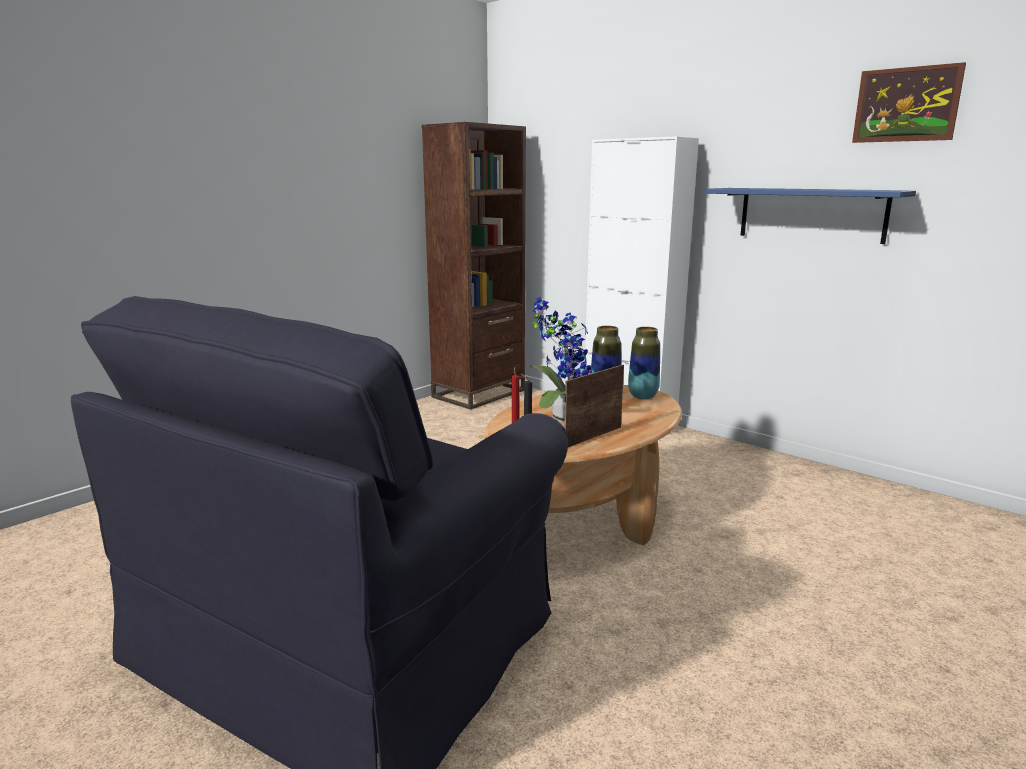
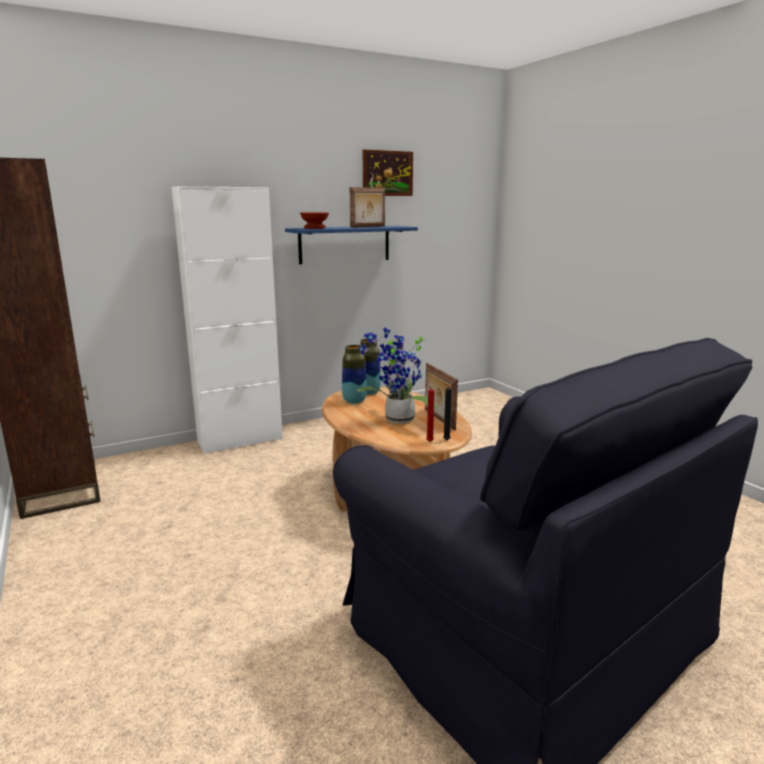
camera: 70 degrees left, 0 degrees up
(745, 188) = (315, 228): none -> brown bowl
(828, 189) = (368, 227): none -> picture frame

